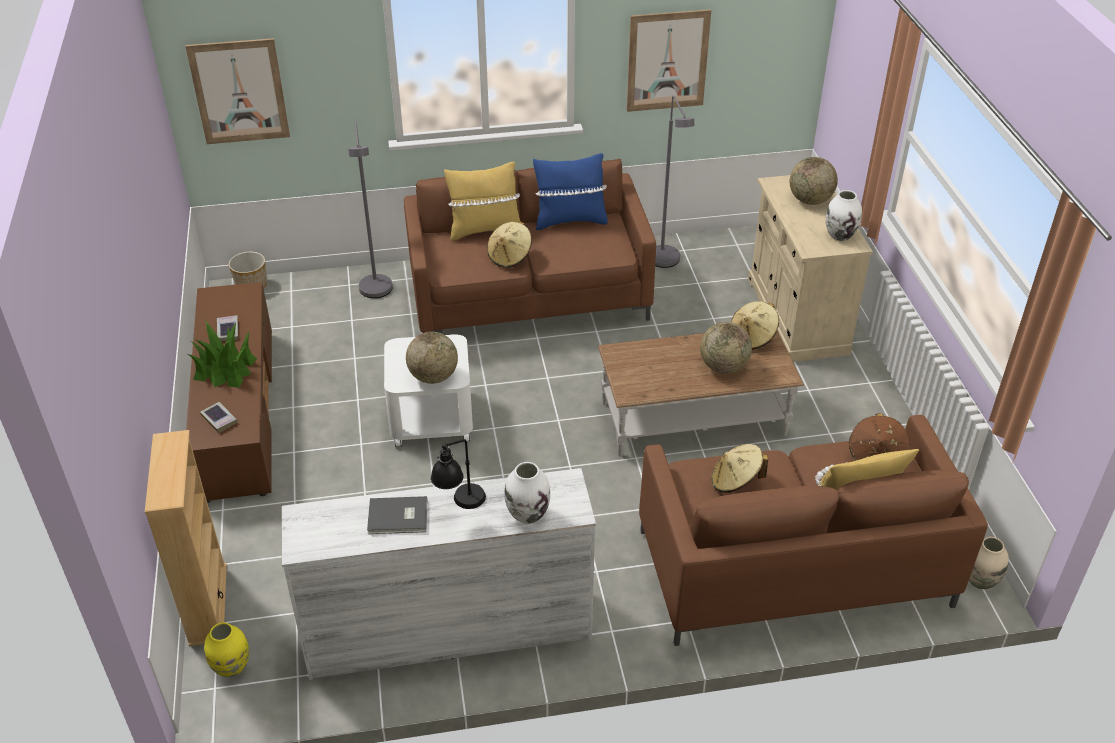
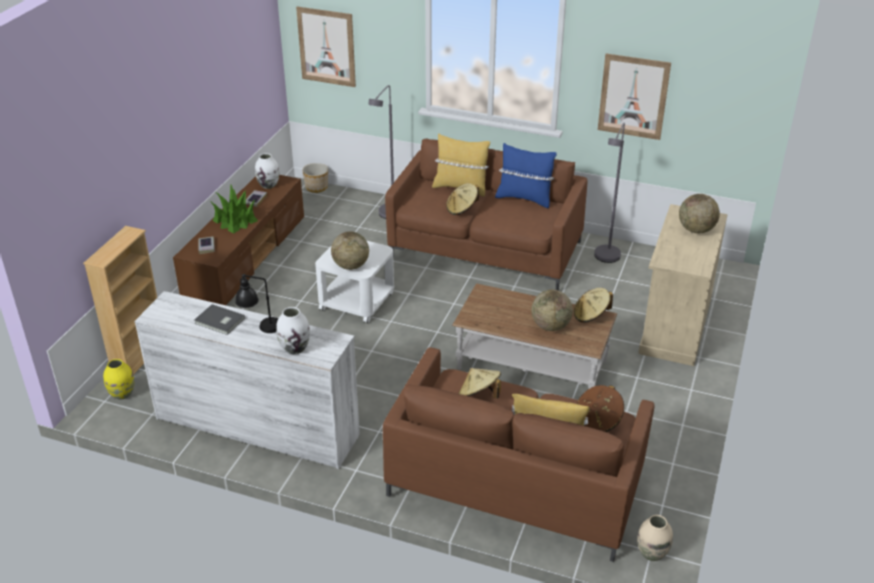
camera: 30 degrees right, 5 degrees down
(840, 235) = (695, 259): white vase -> white vase (268, 185)

